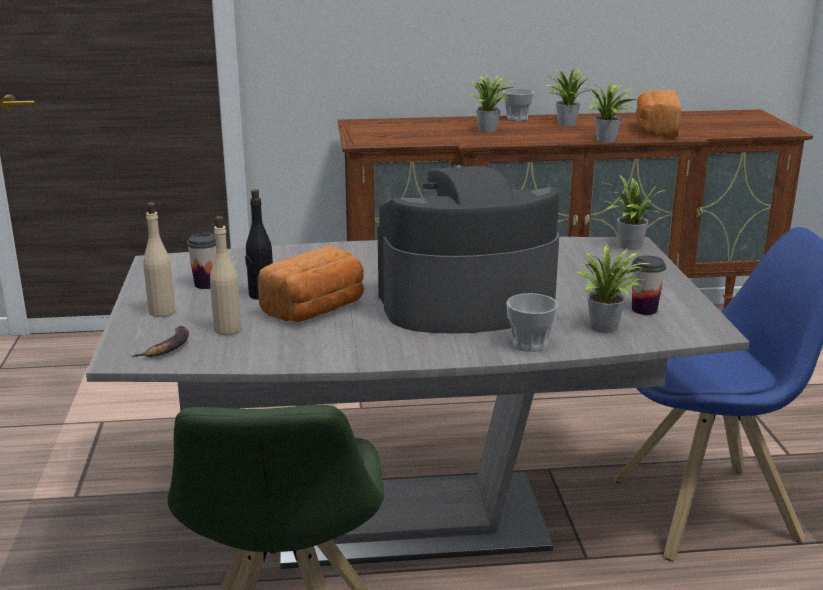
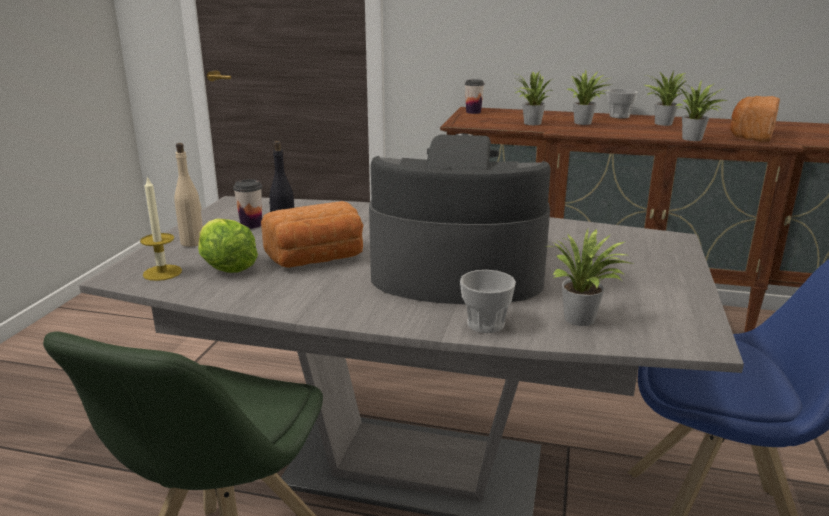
camera: 20 degrees right, 0 degrees up
(166, 347) = (162, 273): banana -> candle
(227, 329) = (226, 265): beige bottle -> lettuce
(627, 246) = (667, 240): potted plant -> potted plant (530, 123)
(644, 309) = (639, 307): cup -> cup (473, 112)

